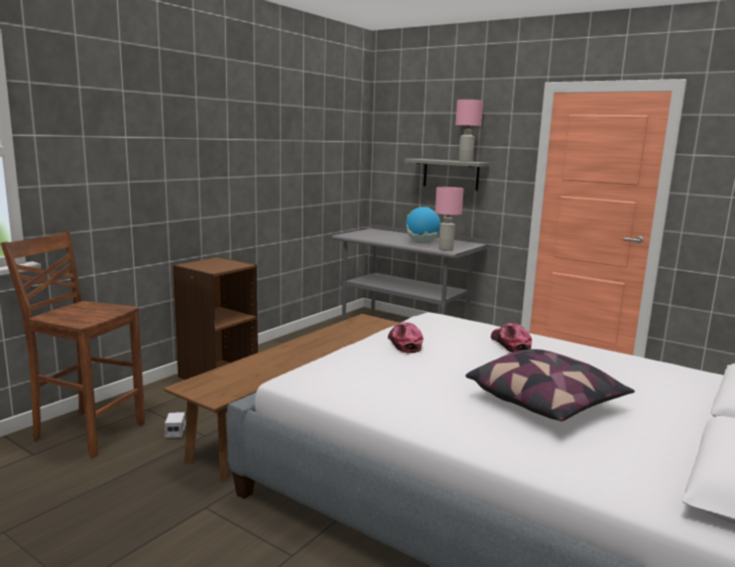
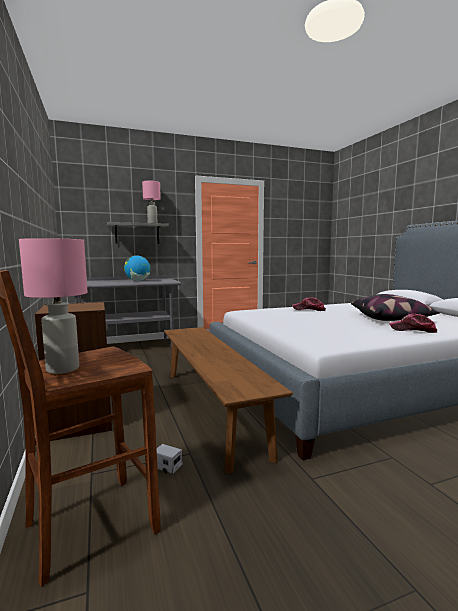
camera: 55 degrees left, 5 degrees down
(404, 343) = (283, 320): cap -> cap (412, 330)
(445, 249) = (166, 281): pink table lamp -> pink table lamp (62, 369)

